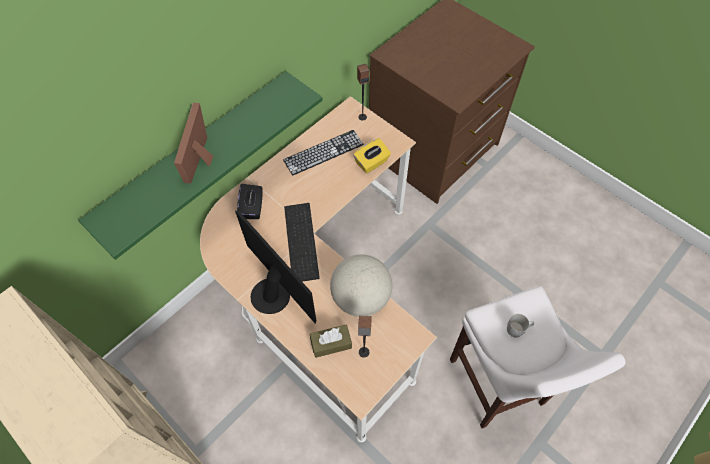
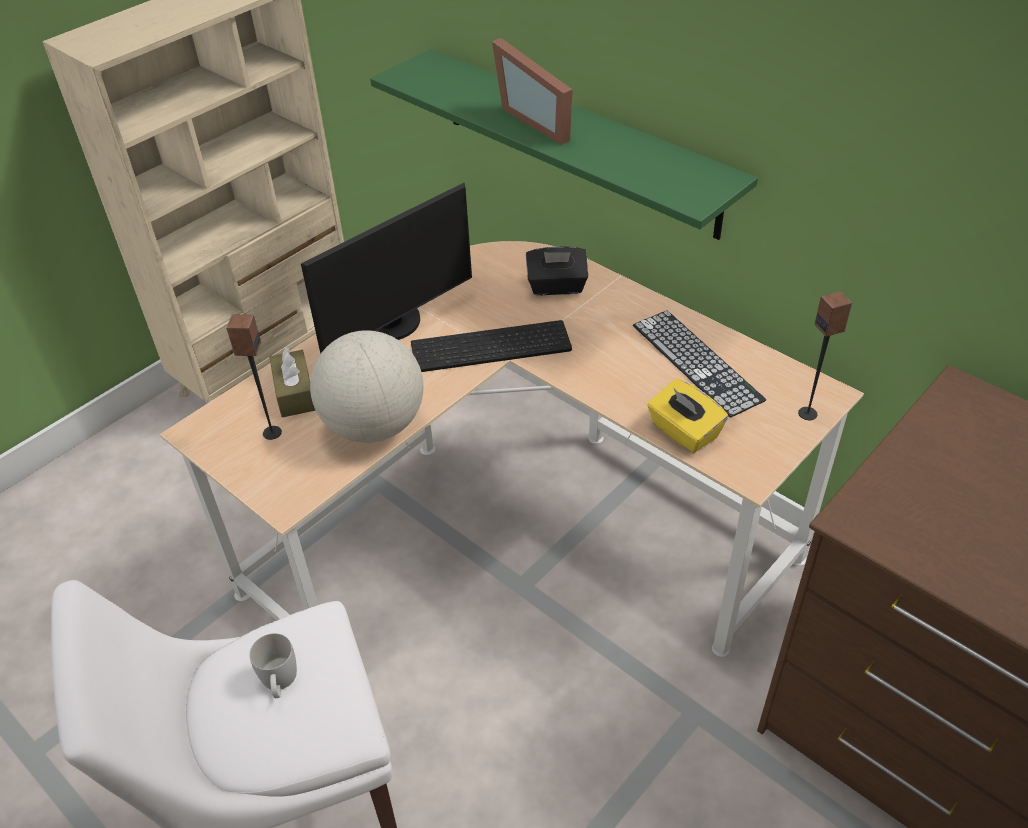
camera: 90 degrees right, 15 degrees down
(203, 157) = (540, 119): picture frame -> picture frame turned 135 degrees counterclockwise

